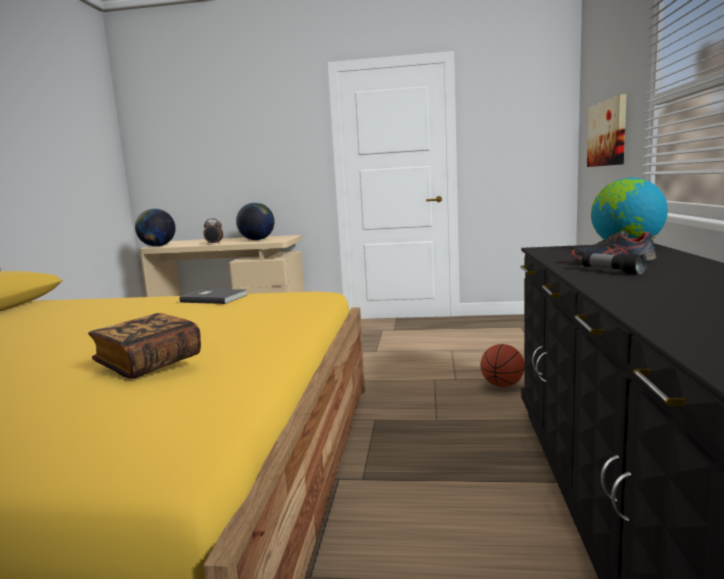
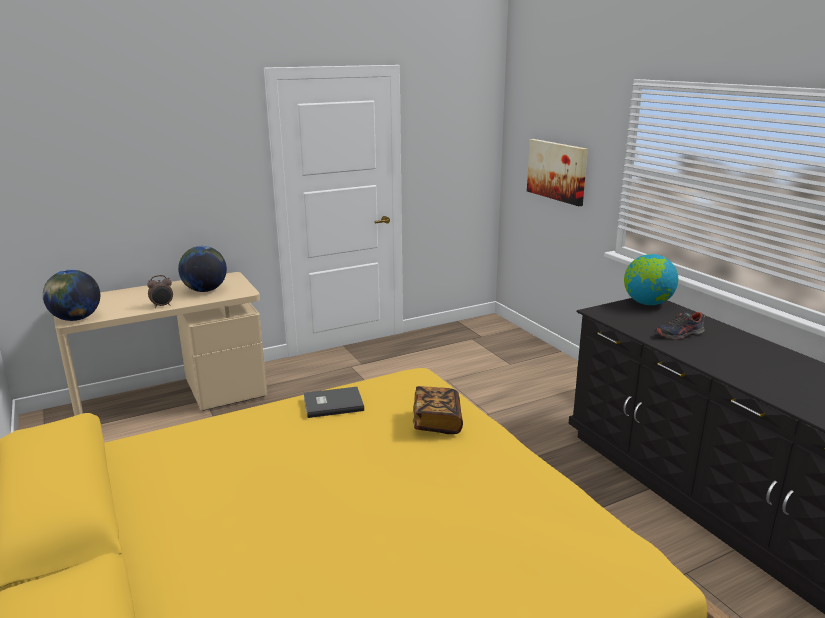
camera: 35 degrees left, 10 degrees up
(149, 363) = (503, 510): book -> book (437, 422)
(502, 385) = (530, 412): basketball -> none
(612, 271) = (699, 349): flashlight -> none

